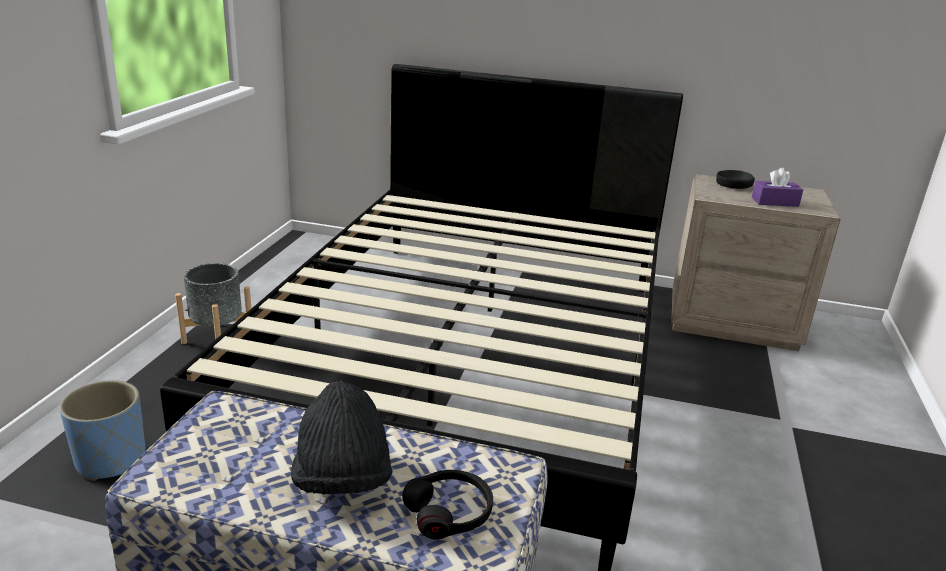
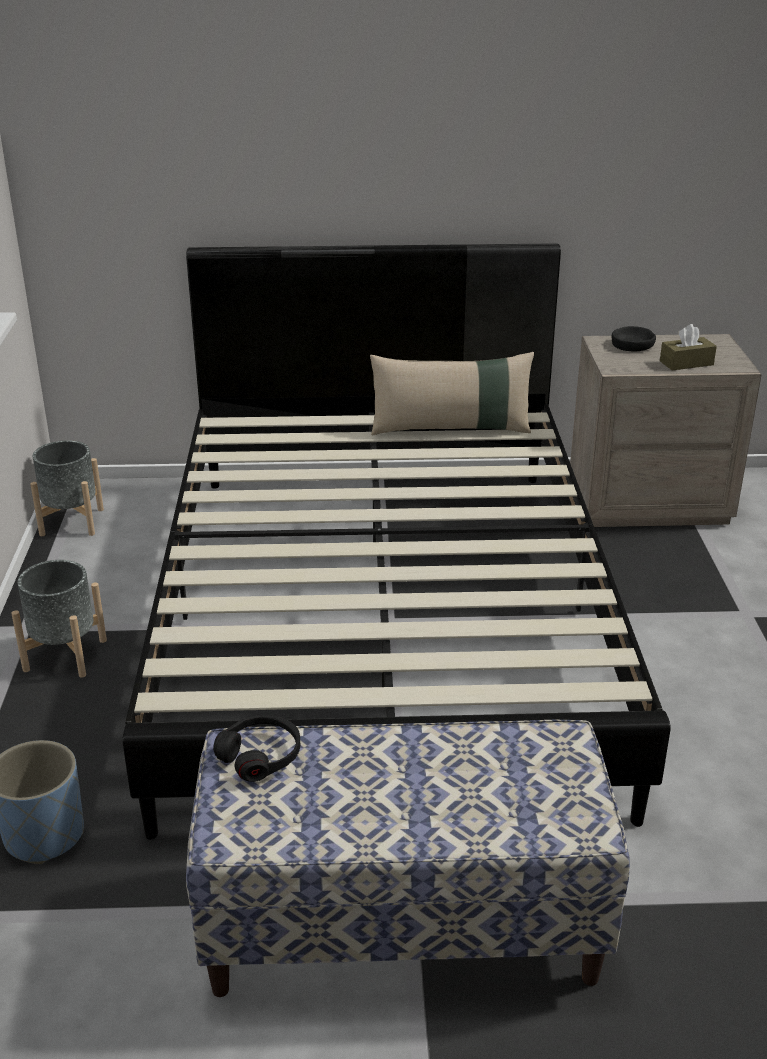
camera: 15 degrees left, 5 degrees up
(282, 256) = (71, 522): none -> grey planter
(342, 479) = (413, 791): black hat -> none
(449, 512) = (534, 797): black headphones -> black headphones (260, 755)
(570, 230) = (451, 429): none -> beige pillow
(775, 202) = (686, 363): purple tissue box -> brown tissue box

